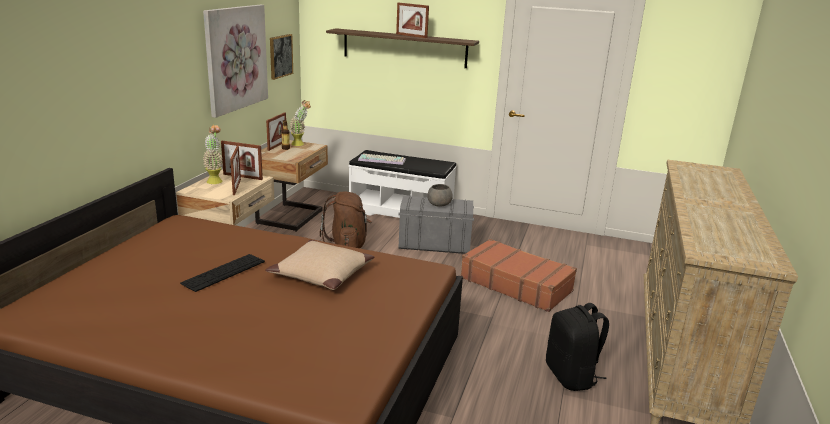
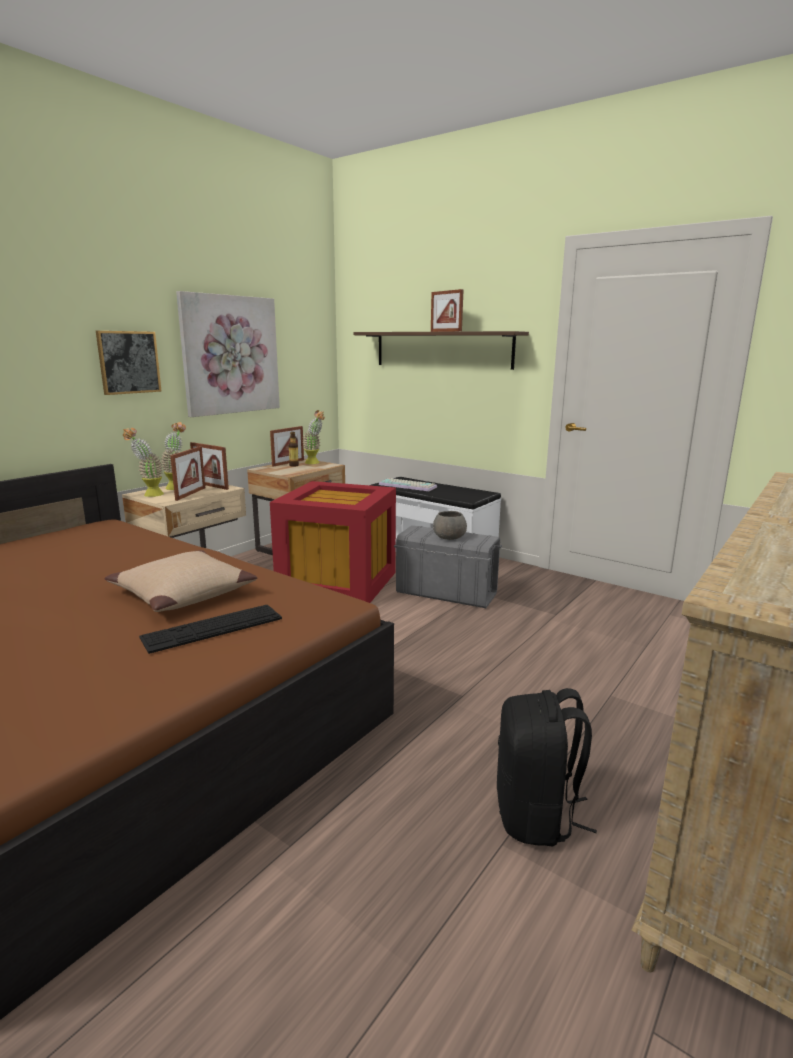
camera: 20 degrees right, 5 degrees down
(201, 191) = (148, 495): none -> potted plant
(224, 272) = (70, 578): keyboard -> keyboard (213, 628)
(280, 56) = (303, 363): picture -> picture (129, 362)
(347, 245) = (337, 582): brown backpack -> red storage box
(516, 284) = (528, 655): brown suitcase -> none

